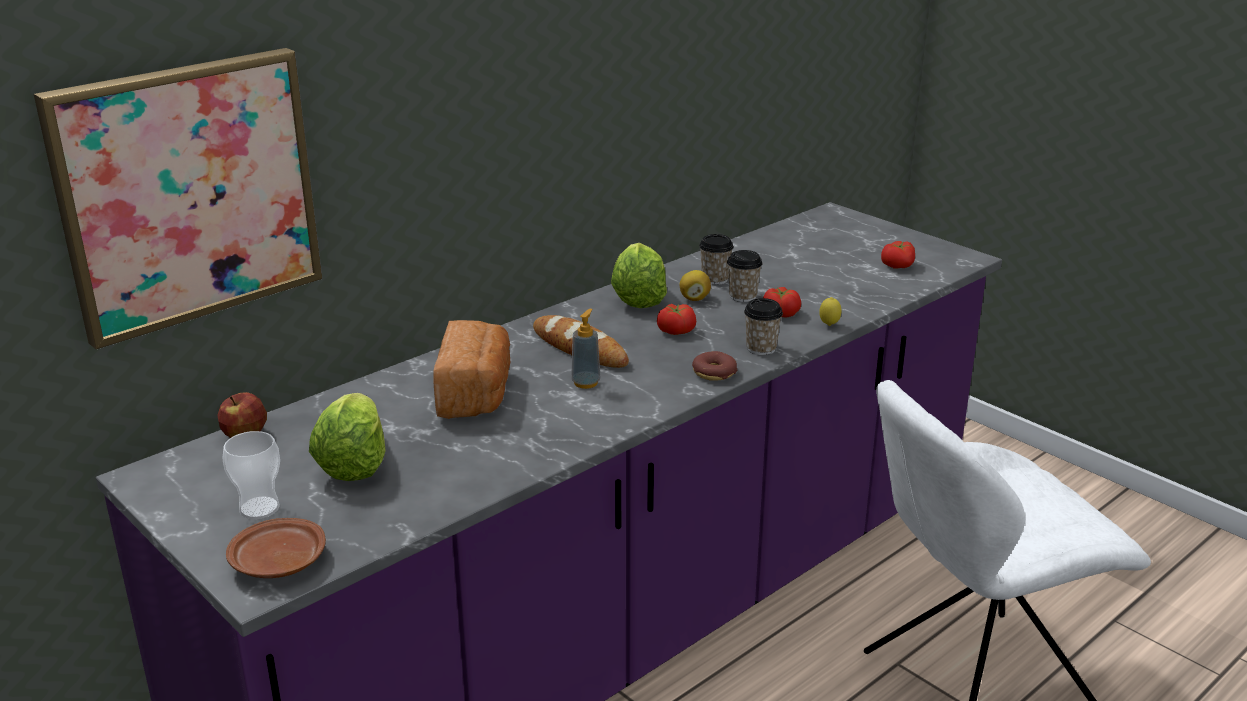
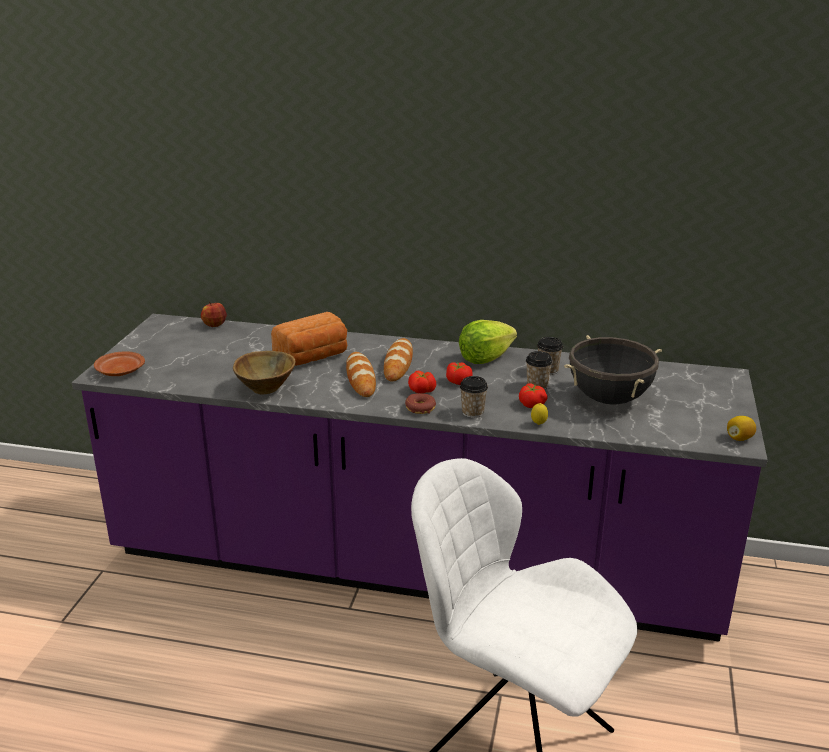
camera: 55 degrees right, 0 degrees up
(188, 193) = (212, 190): picture -> none
(259, 508) = (158, 351): cup -> none
(354, 463) = (215, 355): lettuce -> none
(523, 454) = (266, 388): none -> brown bowl
(586, 382) = (360, 378): soap dispenser -> bread
(694, 298) = (510, 373): lemon -> lemon (739, 438)
(815, 275) = (609, 399): none -> black cooking pot
(898, 266) = (677, 422): tomato -> tomato (422, 391)

